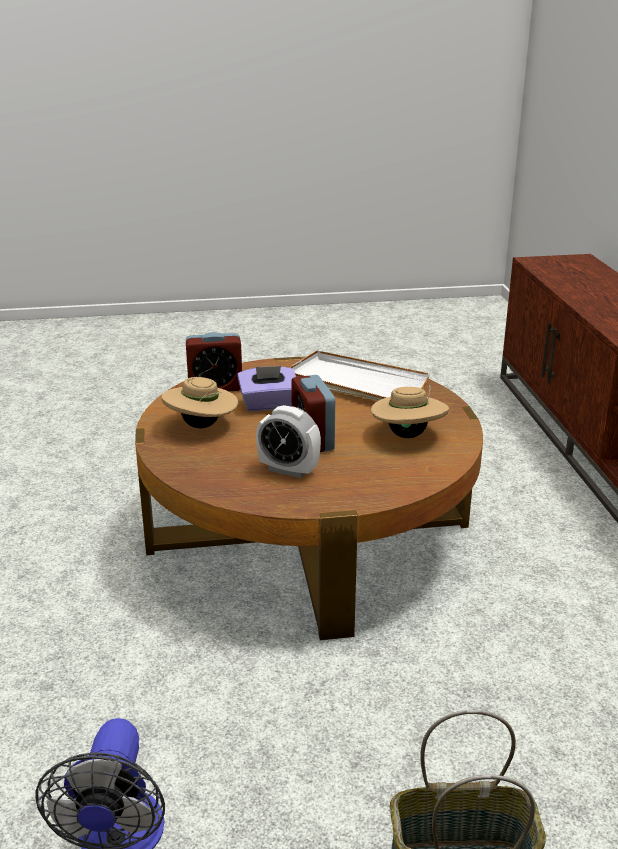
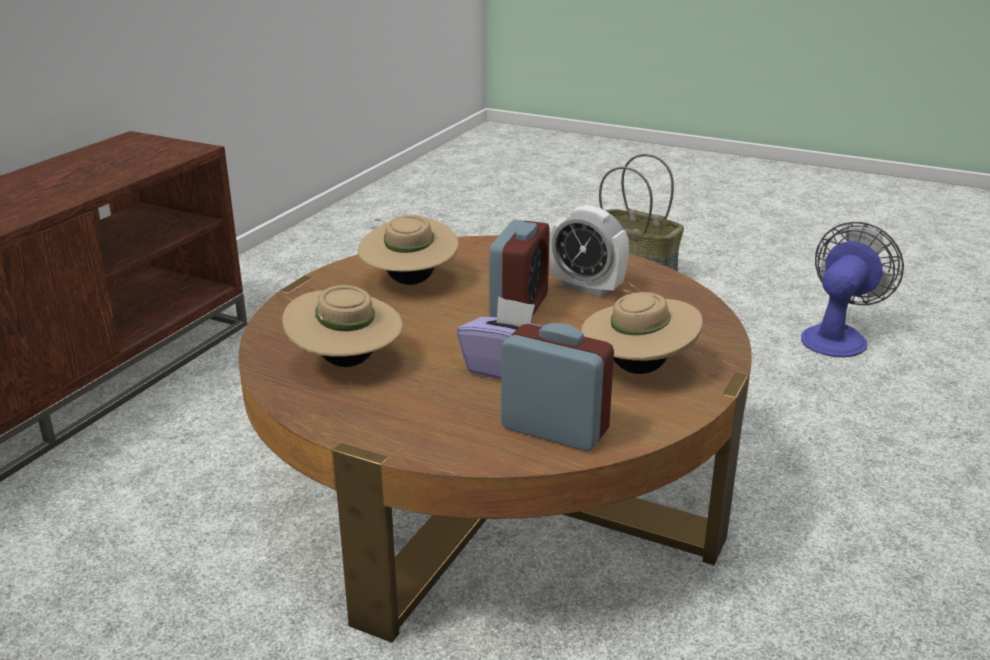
camera: 145 degrees left, 0 degrees up
(288, 470) = (586, 287): alarm clock -> alarm clock turned 150 degrees clockwise
(354, 383) = (346, 363): white tray -> beige hat

